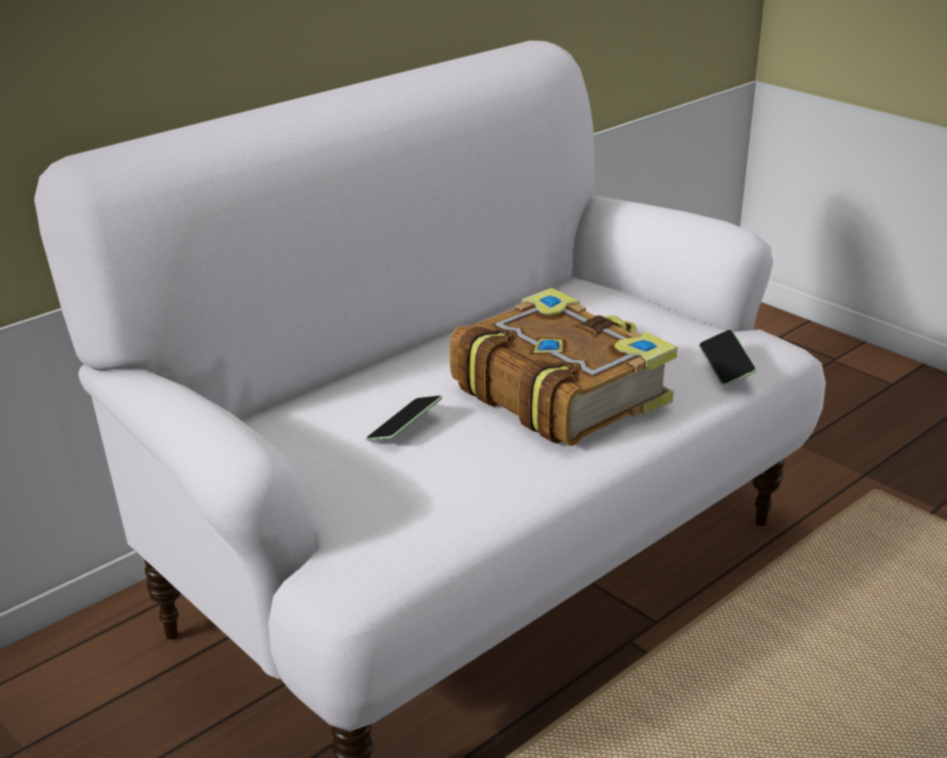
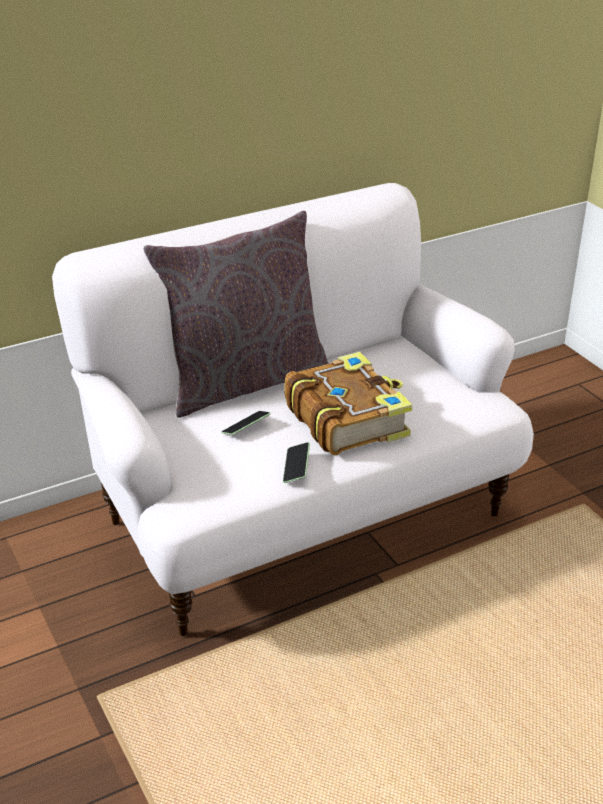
camera: 15 degrees right, 5 degrees up
(367, 363) = (244, 382): none -> grey pillow
(726, 367) = (458, 417): phone -> phone (296, 468)

